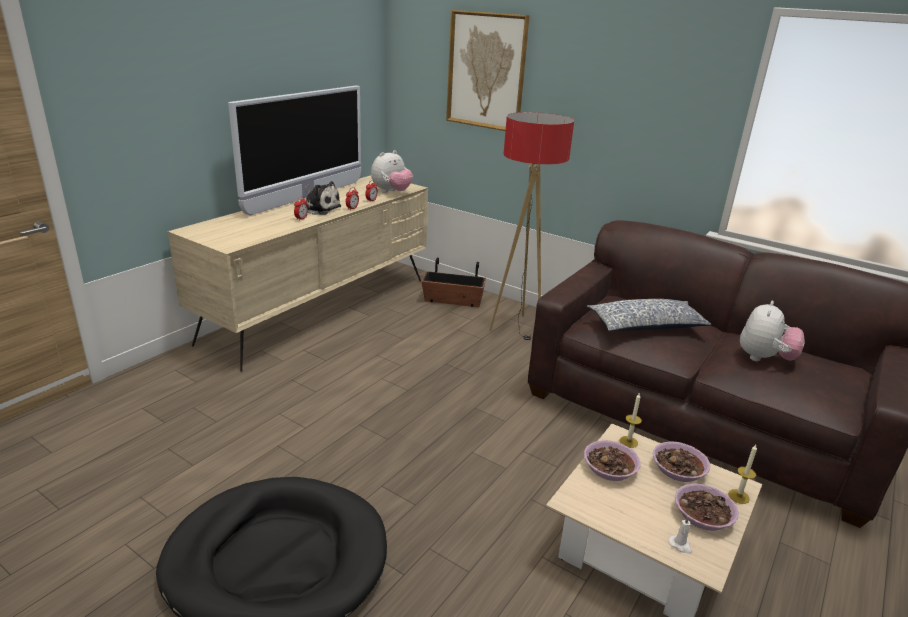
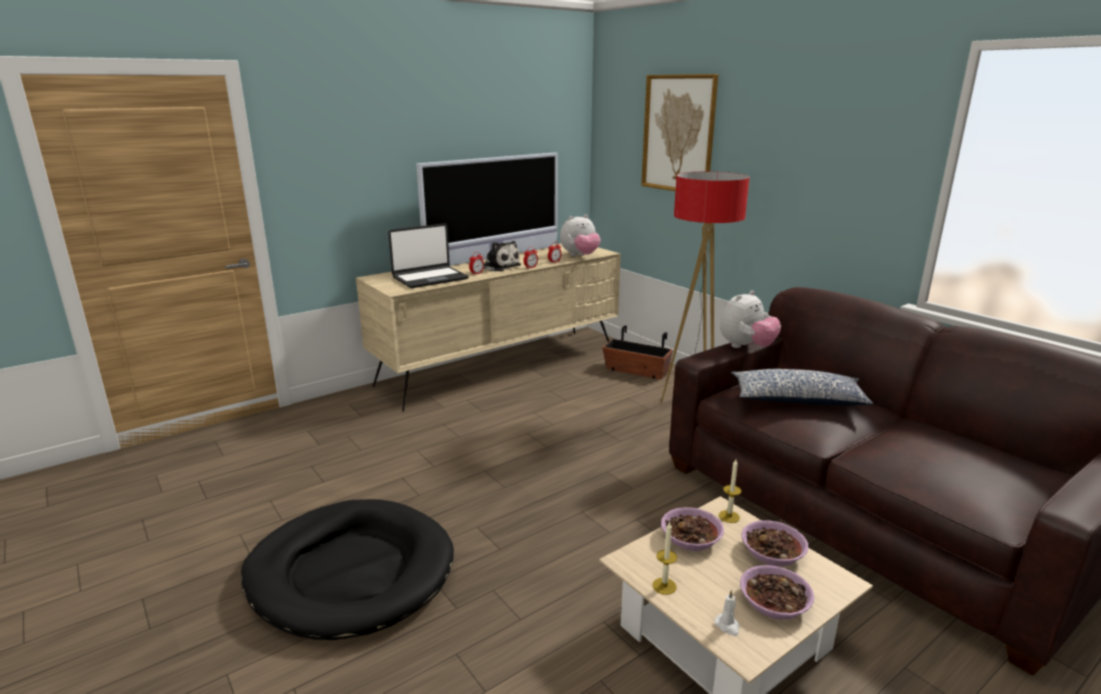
camera: 20 degrees right, 5 degrees down
(254, 227) = (430, 278): none -> laptop
(738, 496) = (832, 592): candle -> candle (664, 586)
(764, 358) = (930, 448): plush toy -> plush toy (746, 347)

